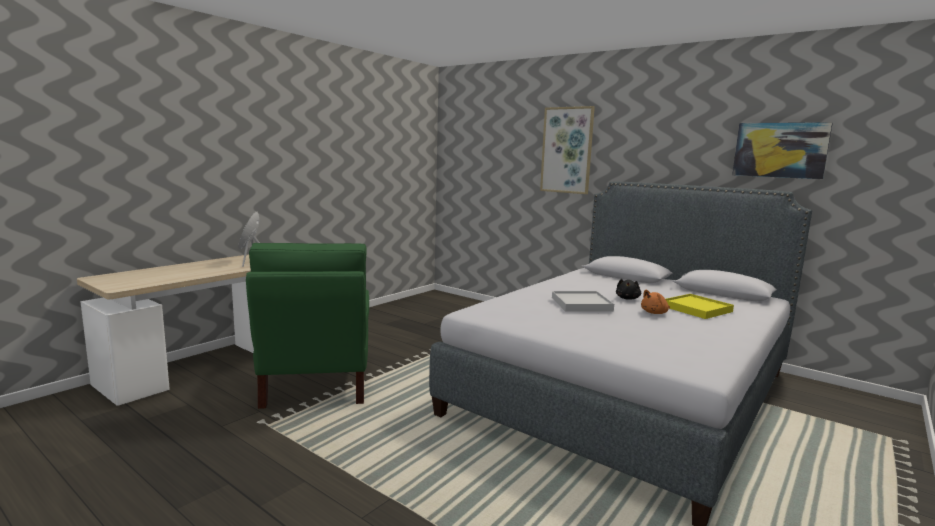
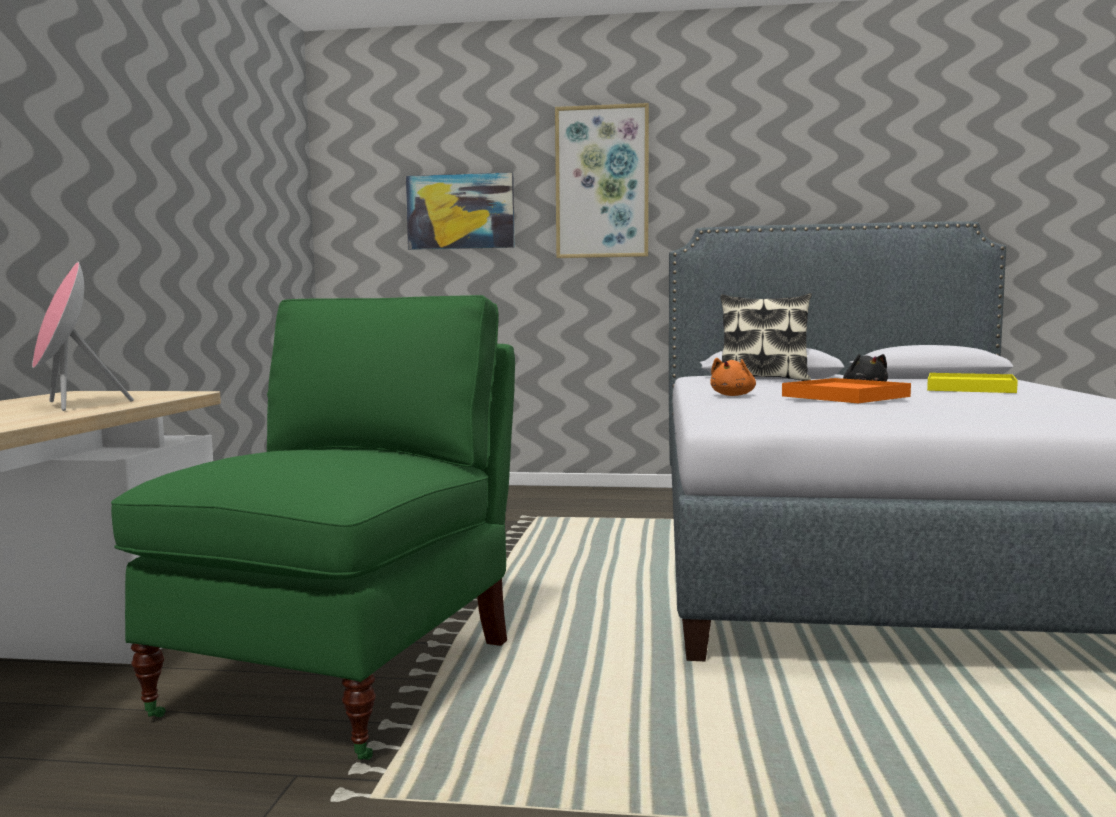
camera: 30 degrees left, 5 degrees down
(317, 382) = (346, 675): green chair -> green chair turned 120 degrees counterclockwise
(581, 304) = (845, 396): white tray -> orange tray
(611, 278) = (763, 379): none -> pillow
(655, 313) = (948, 395): orange plush toy -> orange plush toy (733, 395)
(780, 150) = (946, 164): picture -> picture (460, 212)

